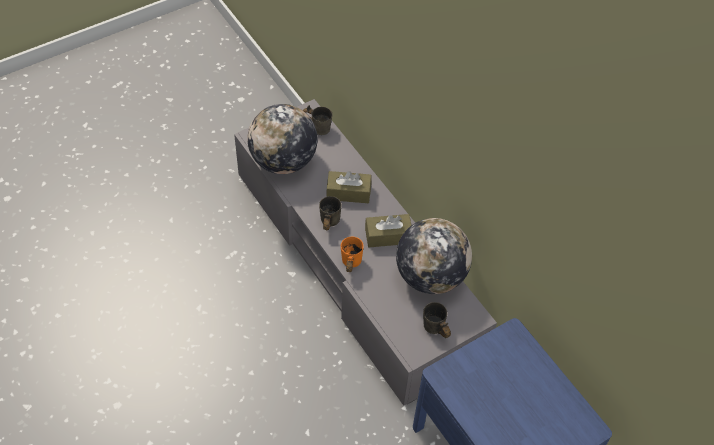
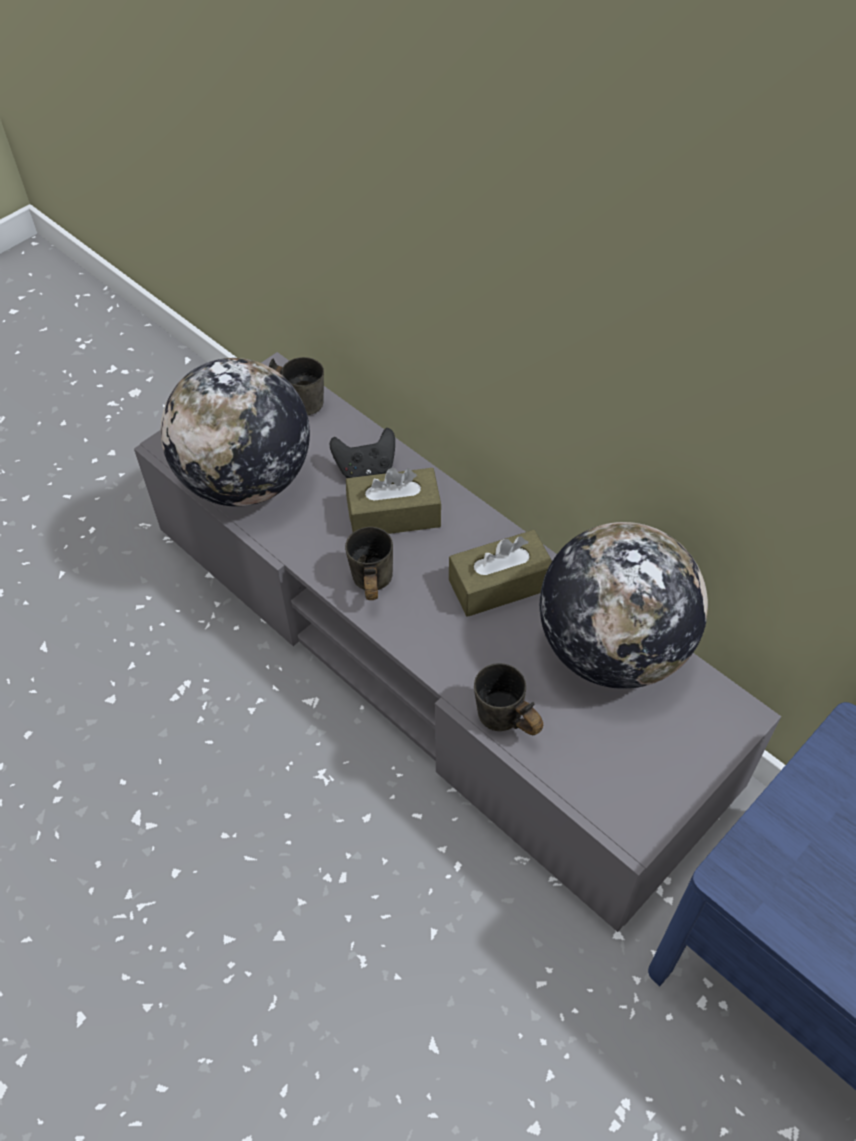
camera: 10 degrees left, 0 degrees up
(341, 167) = (366, 468): none -> black game controller
(348, 264) = (436, 661): orange mug -> none
(434, 331) = (660, 766): grey mug -> grey mug (503, 724)

